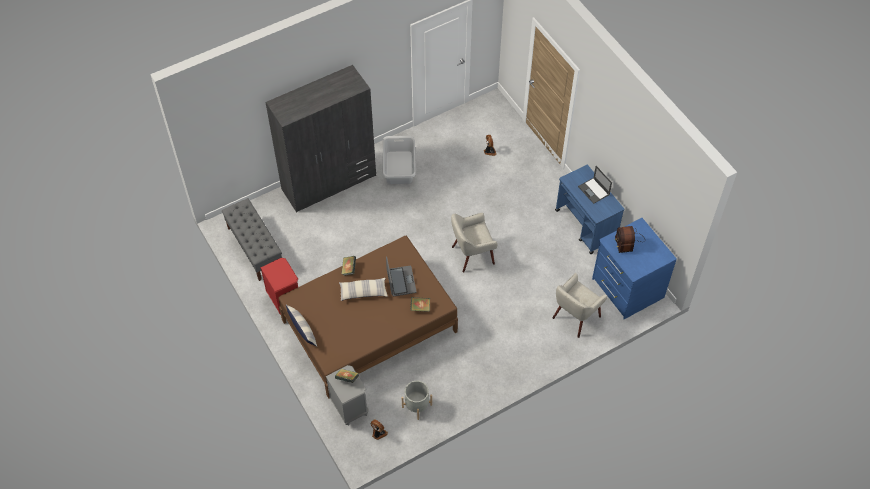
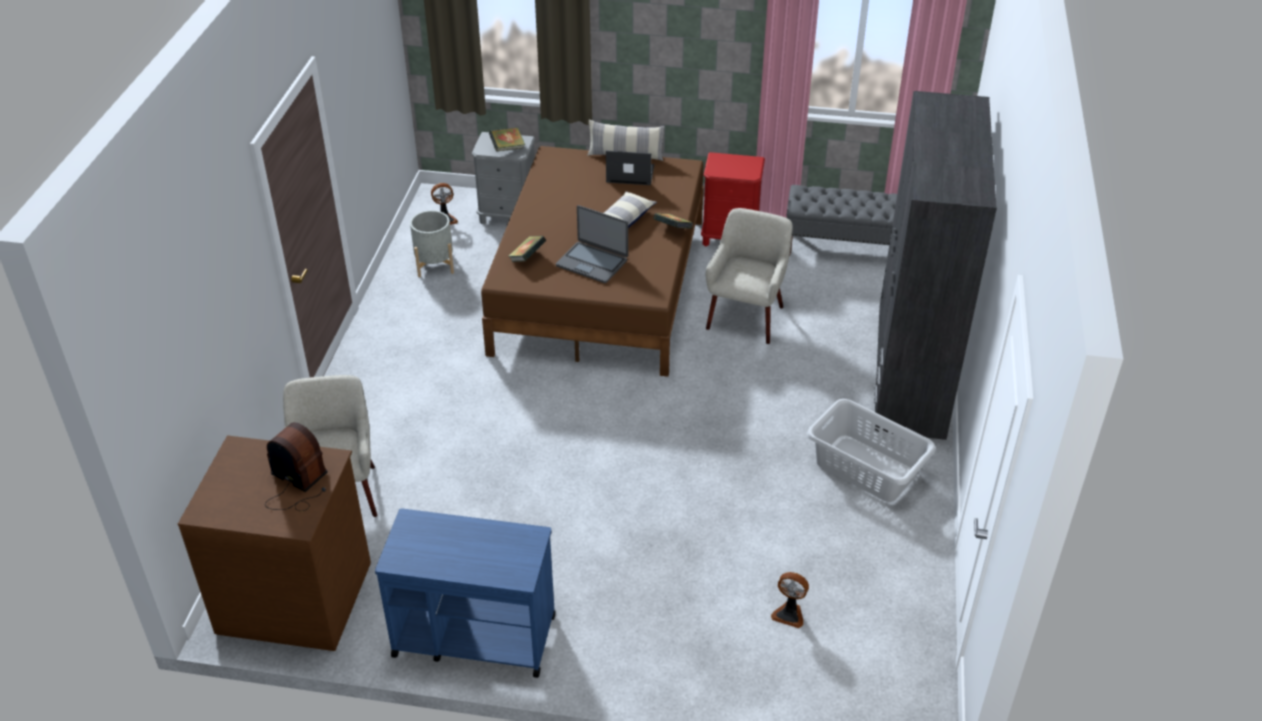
camera: 130 degrees right, 15 degrees down
(472, 255) = (592, 449): beige armchair -> beige armchair (746, 317)
(594, 191) = (464, 556): laptop -> laptop (629, 174)
(627, 288) = (295, 595): blue dresser -> brown dresser

